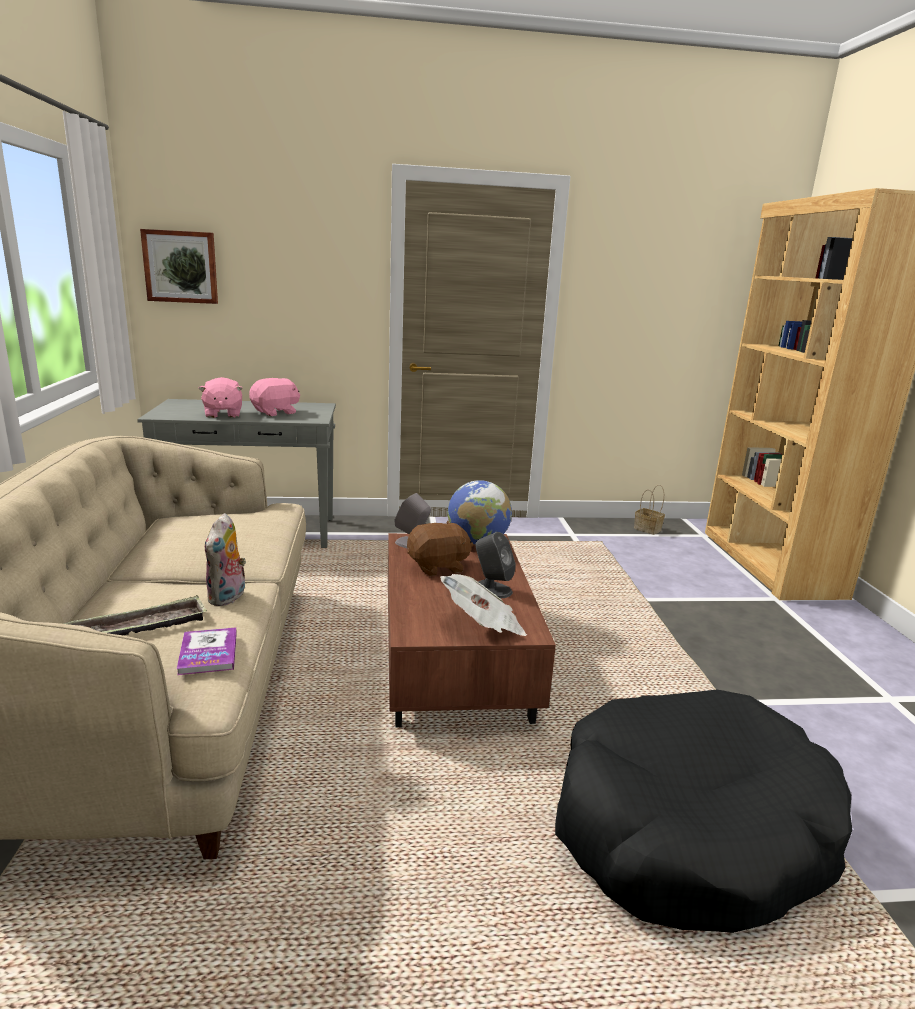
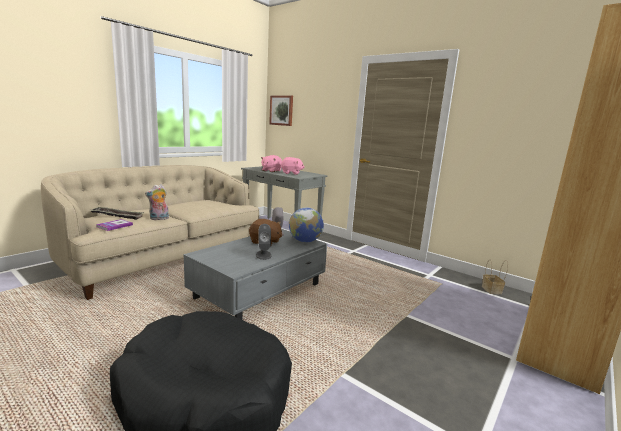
camera: 45 degrees right, 5 degrees down
(455, 657) = (260, 291): brown coffee table -> grey coffee table
(483, 626) = (226, 262): newspaper -> none

